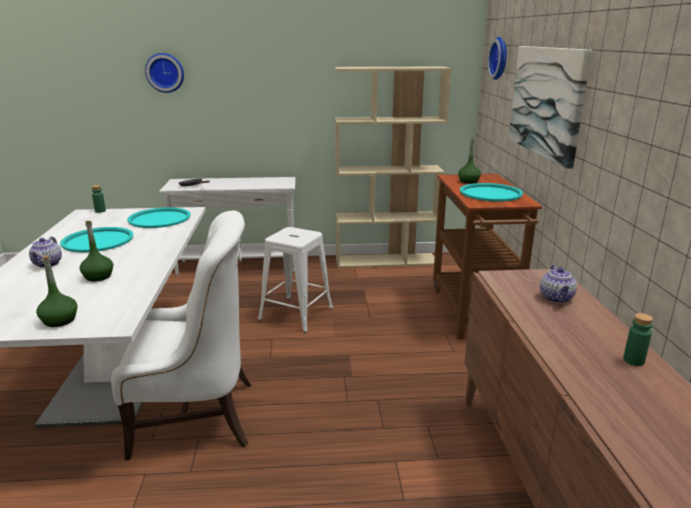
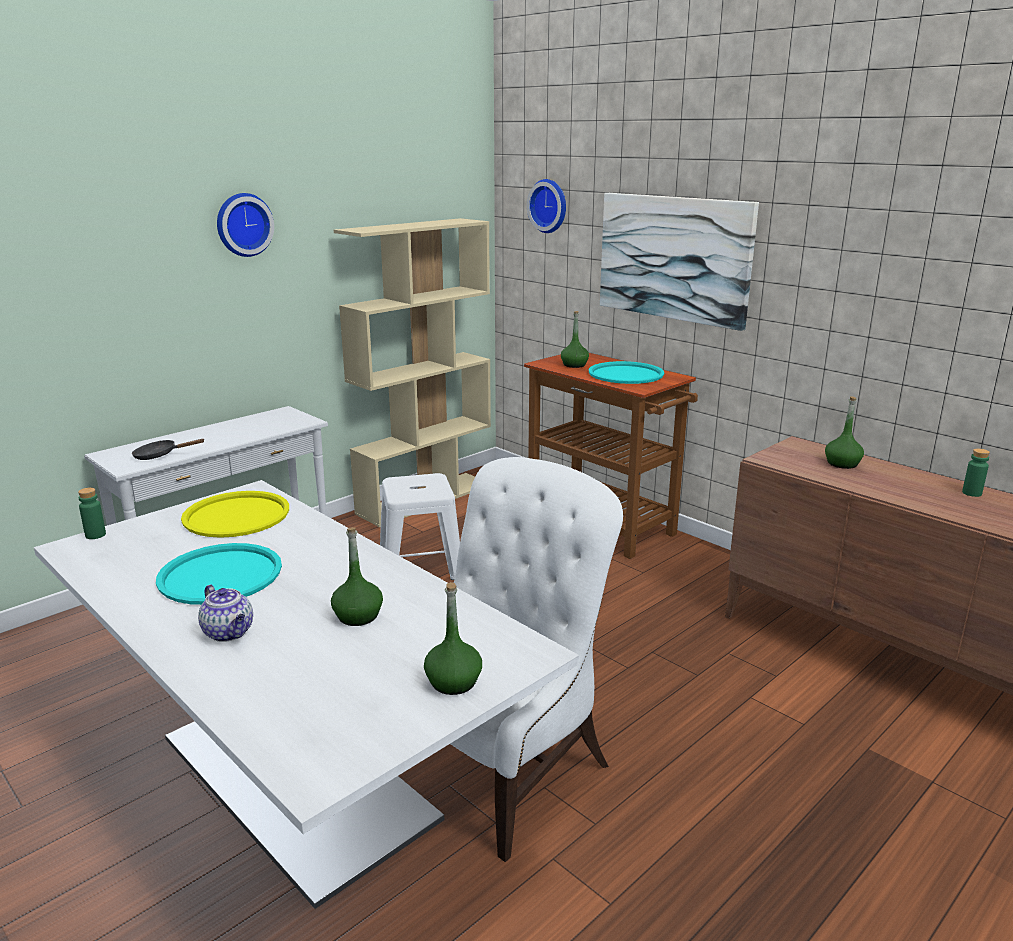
camera: 40 degrees left, 0 degrees up
(159, 219) = (236, 516): turquoise tray -> yellow tray
(165, 72) = (60, 262): wall clock -> wall clock (243, 224)
(556, 298) = (842, 464): teapot -> green bottle

